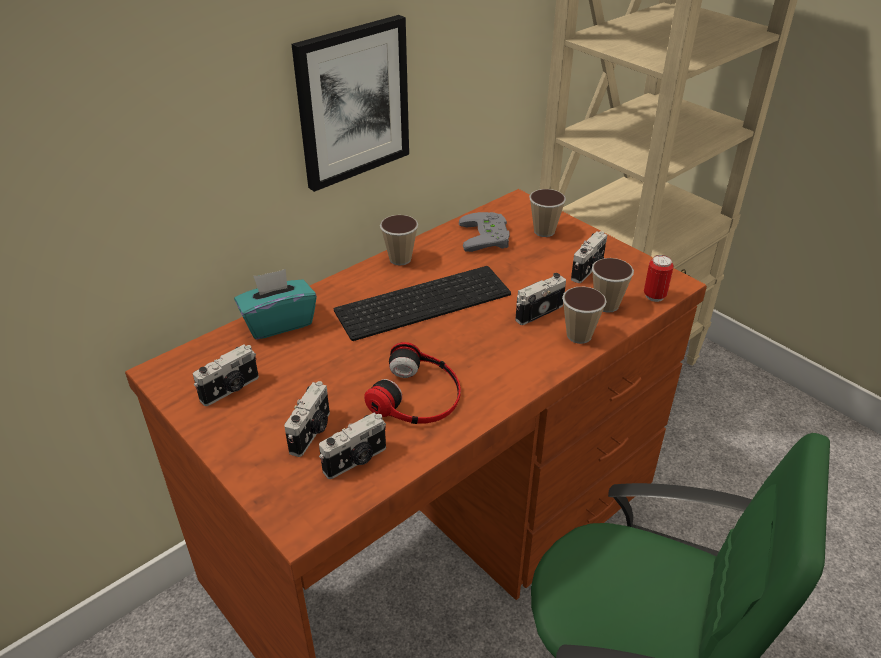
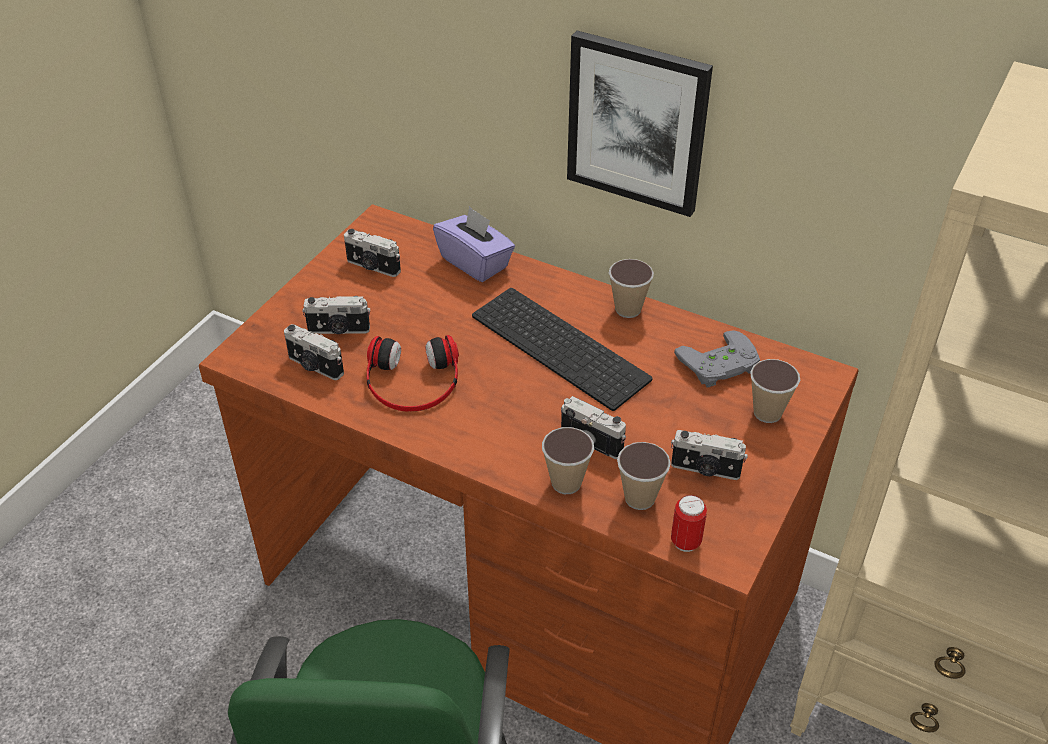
camera: 70 degrees right, 5 degrees up
(278, 322) = (475, 262): turquoise tissue box -> purple tissue box

